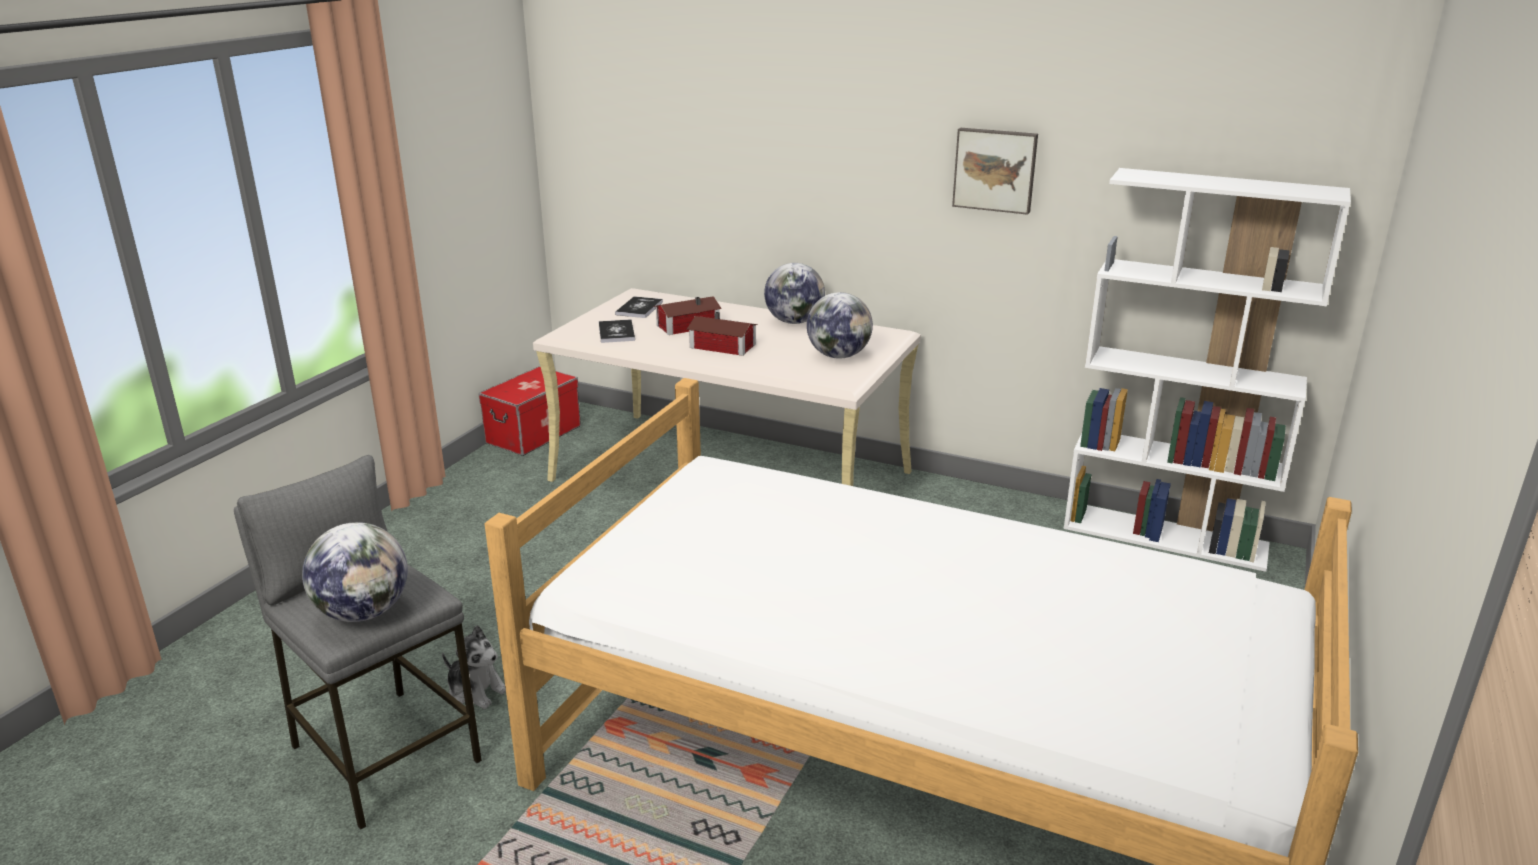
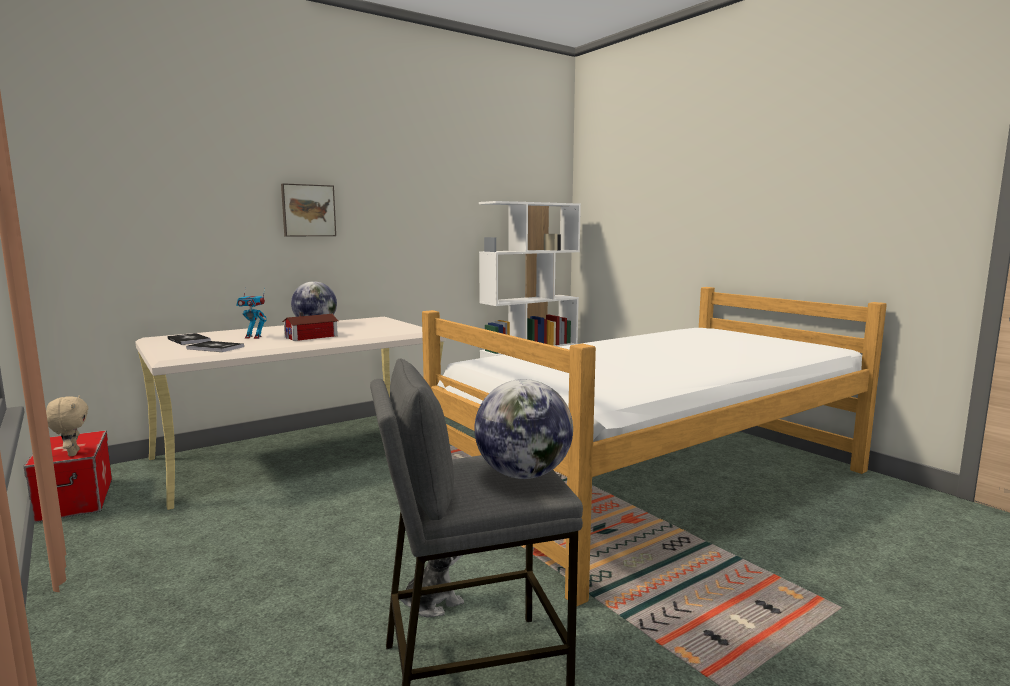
camera: 60 degrees left, 15 degrees down
(515, 394) = (72, 453): none -> beige plush toy
(685, 325) = (254, 337): toy house -> toy robot
(838, 356) = (385, 326): globe -> none
(995, 170) = (417, 209): picture -> picture (308, 210)

